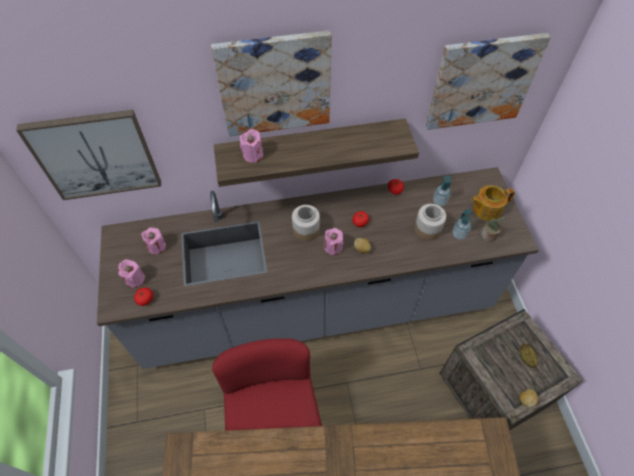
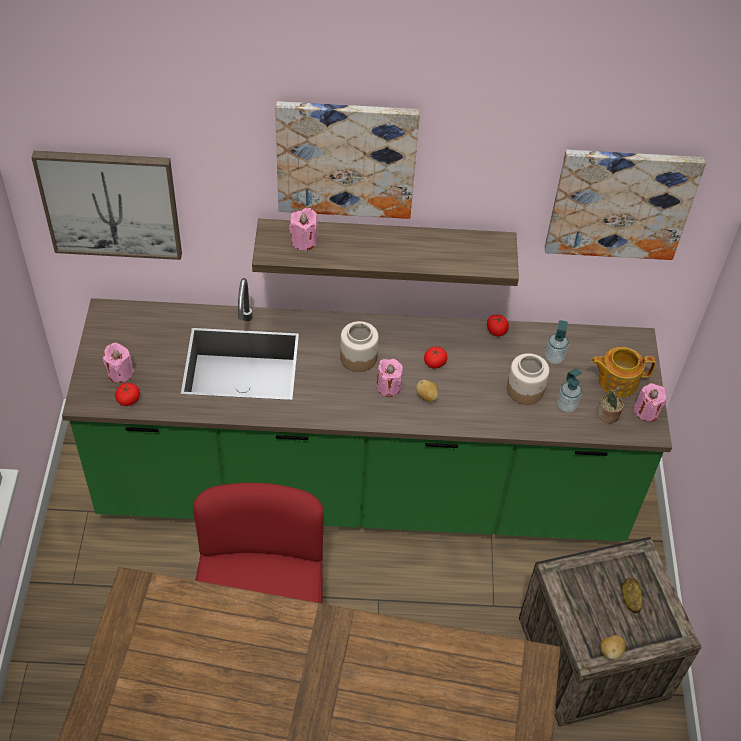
camera: 10 degrees right, 5 degrees down
(157, 246) = (156, 338): pink candle -> pink candle (646, 411)
(317, 308) = (363, 490): grey counter -> green counter

